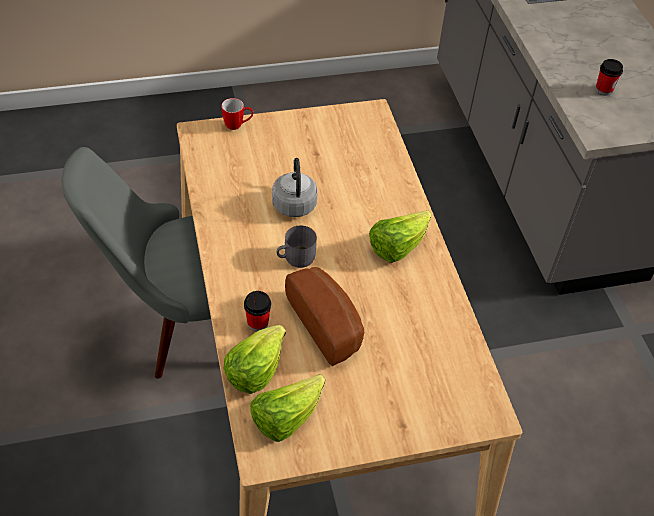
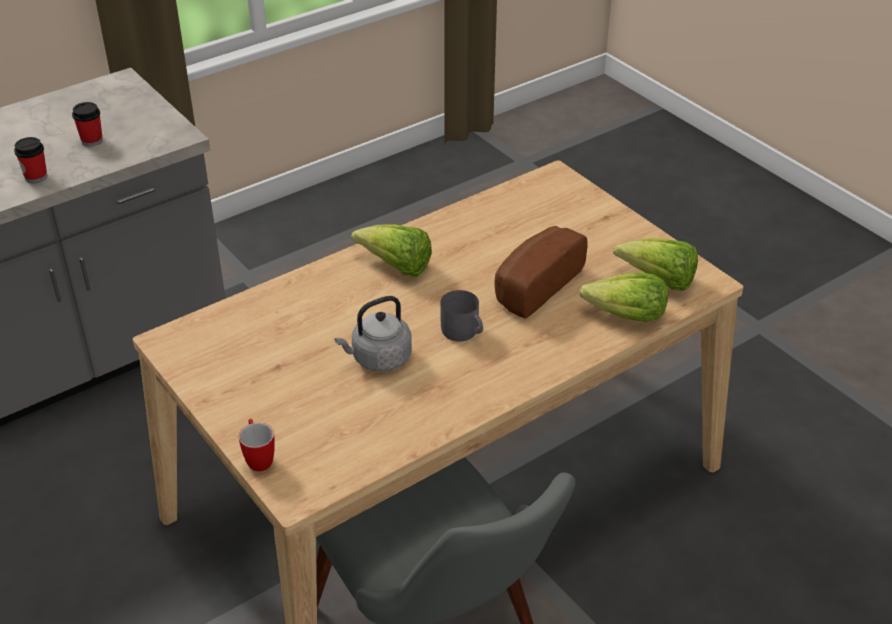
camera: 110 degrees left, 10 degrees down
(258, 323) = (571, 331): cup -> cup (36, 177)

